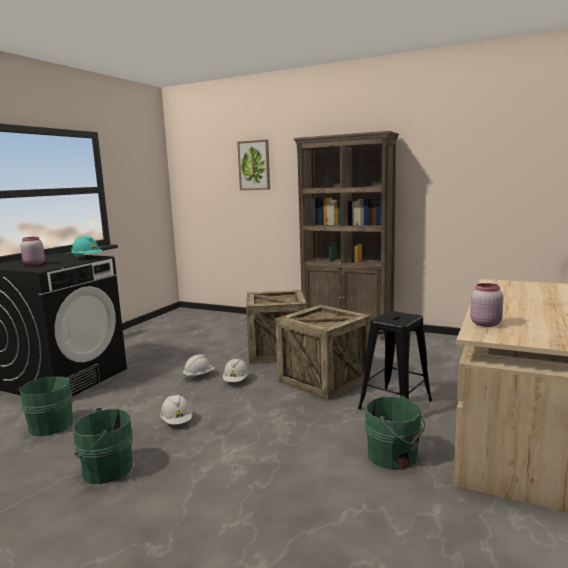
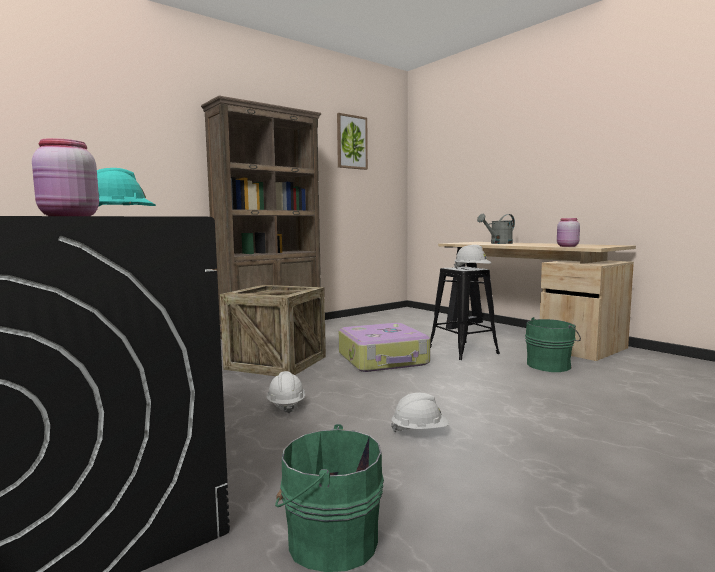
camera: 65 degrees left, 5 degrees down
(105, 469) = (534, 488): green bucket -> none
(236, 381) = (333, 389): white hard hat -> white hard hat (472, 269)
(254, 165) = (112, 124): picture -> picture (351, 142)
(324, 379) = (383, 359): crate -> suitcase
(517, 295) = (498, 243): none -> grey watering can

